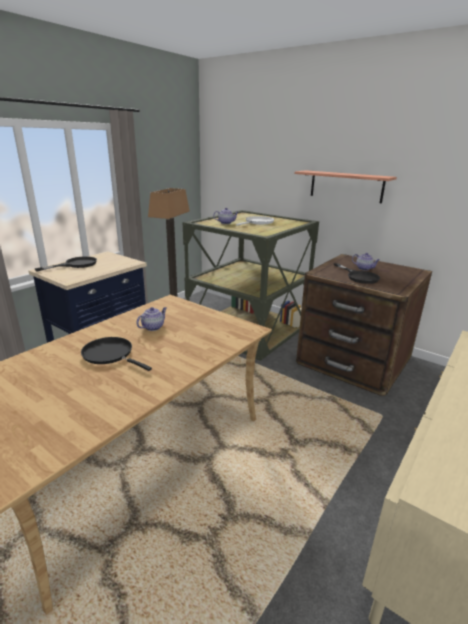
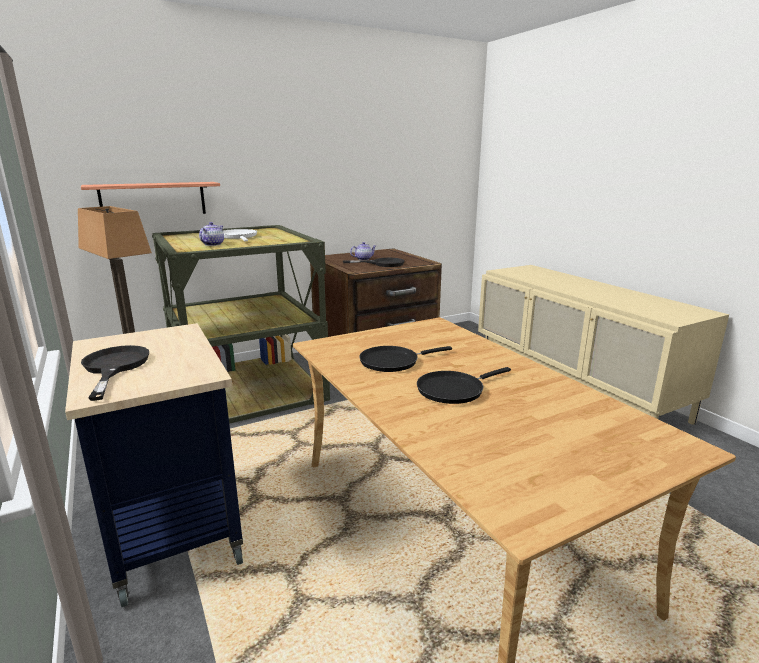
camera: 65 degrees left, 5 degrees down
(153, 327) = (393, 361): teapot -> black frying pan
(346, 186) = (299, 179): shelf -> shelf (153, 199)

